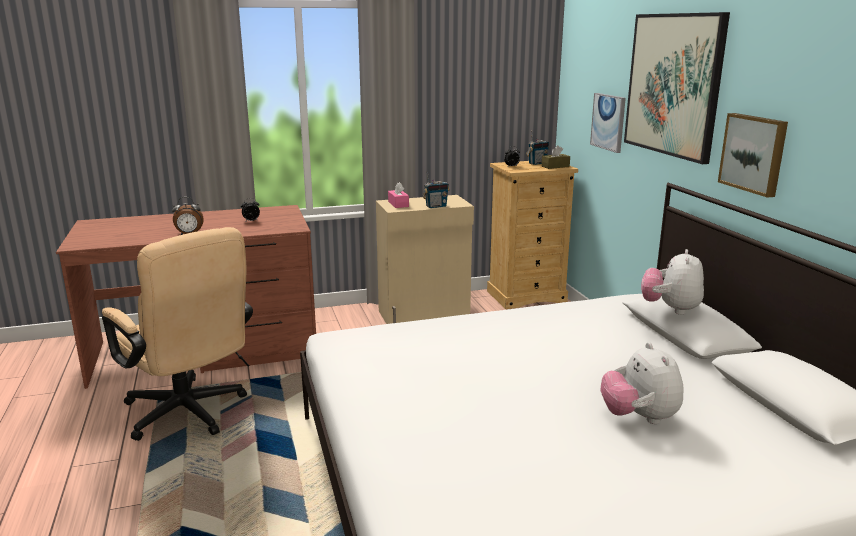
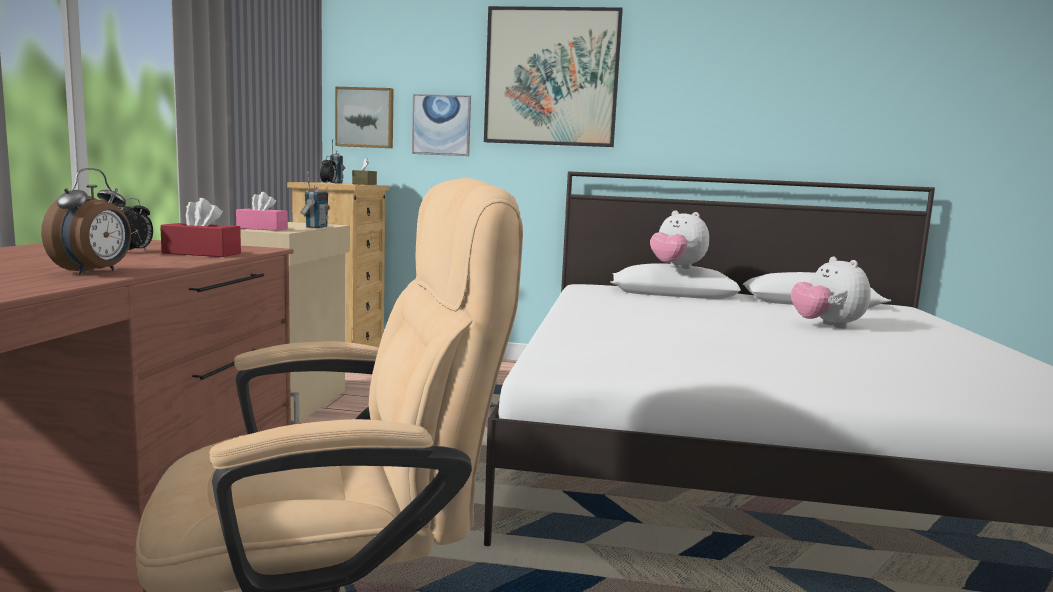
camera: 65 degrees left, 10 degrees down
(262, 228) = (202, 253): none -> red tissue box
(639, 417) = (826, 326): plush toy -> plush toy turned 60 degrees clockwise
(754, 153) = (669, 130): picture -> picture (365, 118)

